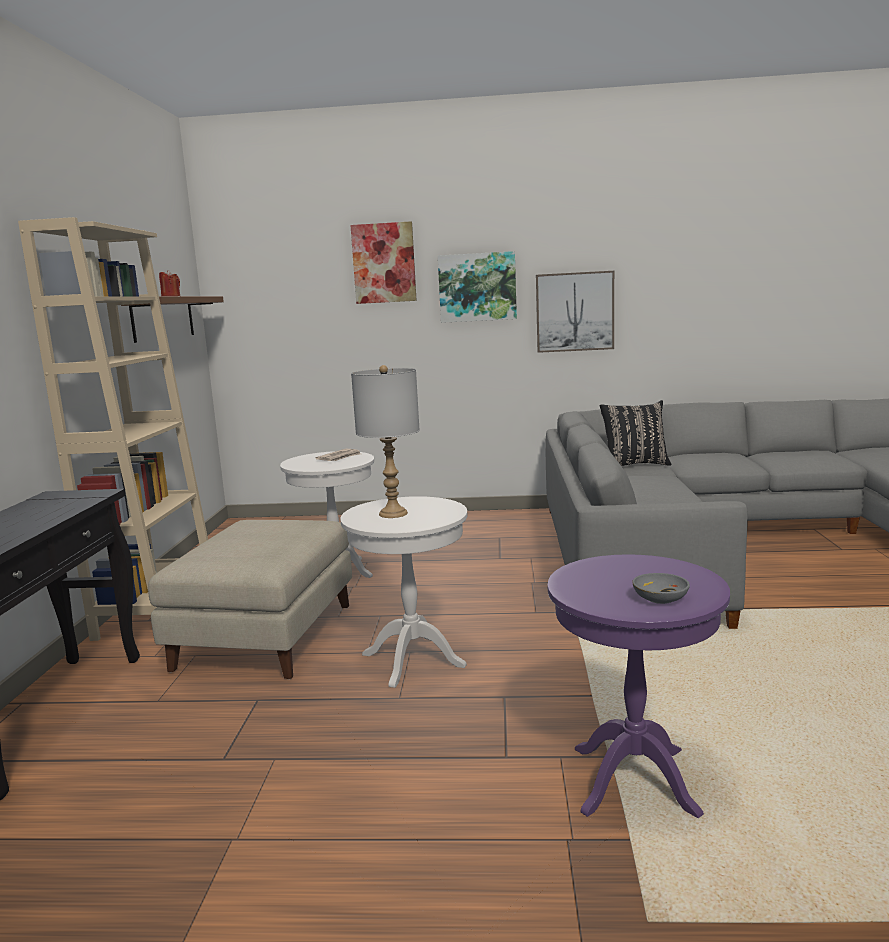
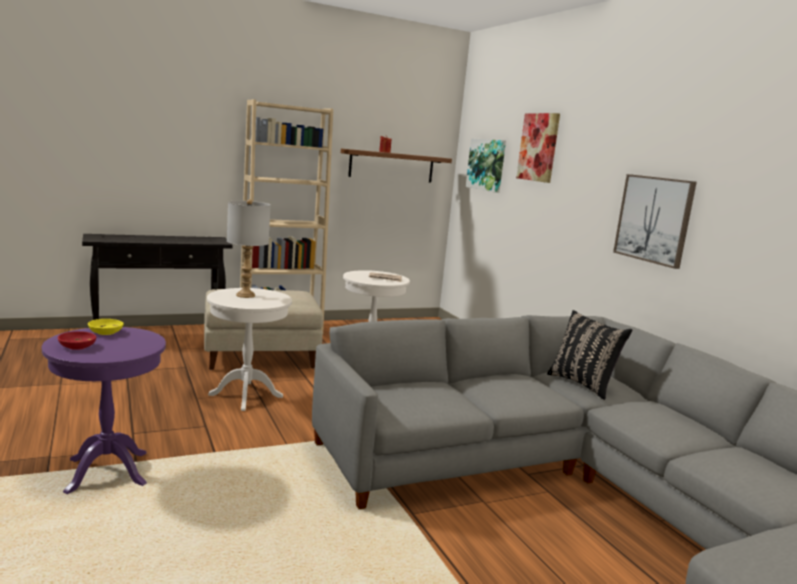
camera: 60 degrees right, 0 degrees up
(477, 287) = (588, 178): picture -> picture (487, 164)
(583, 584) = (106, 332): none -> yellow bowl
(659, 598) = (77, 346): grey bowl -> red bowl

